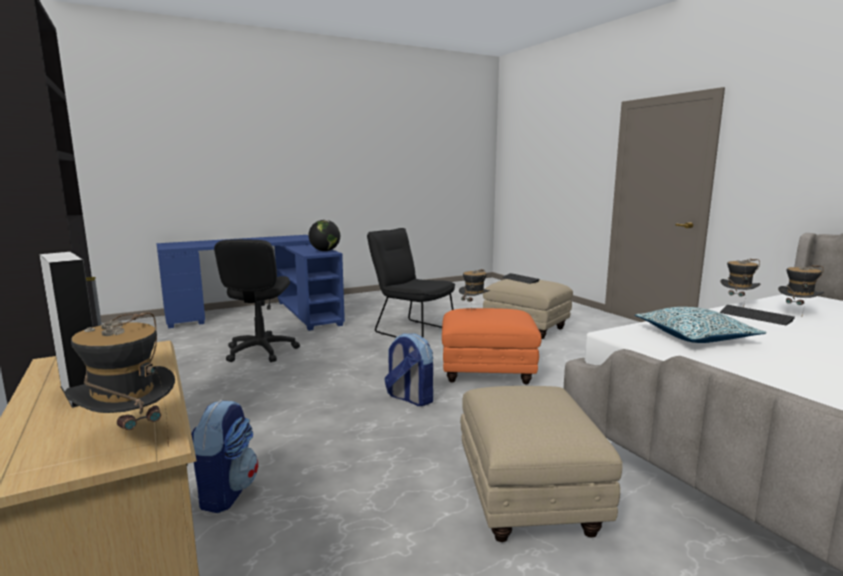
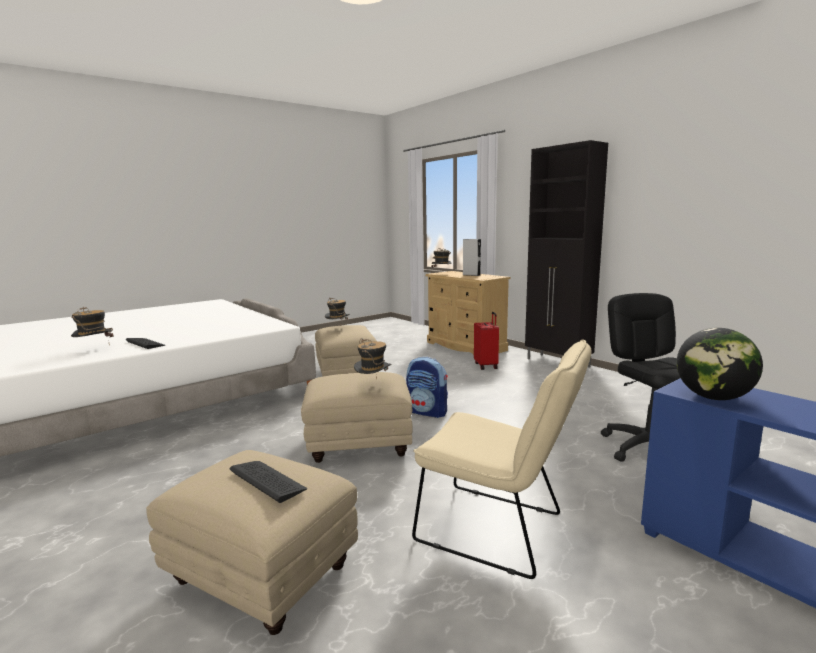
camera: 170 degrees right, 0 degrees up
(225, 492) = (486, 365): backpack -> red suitcase
(411, 330) = (499, 531): black chair -> beige chair
(488, 373) = (358, 445): orange ottoman -> beige ottoman
(695, 336) = (233, 328): pillow -> none
(737, 303) = (118, 355): hat -> hat (338, 328)

